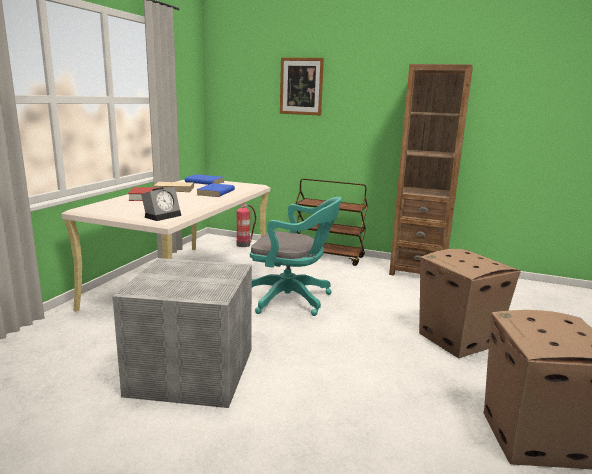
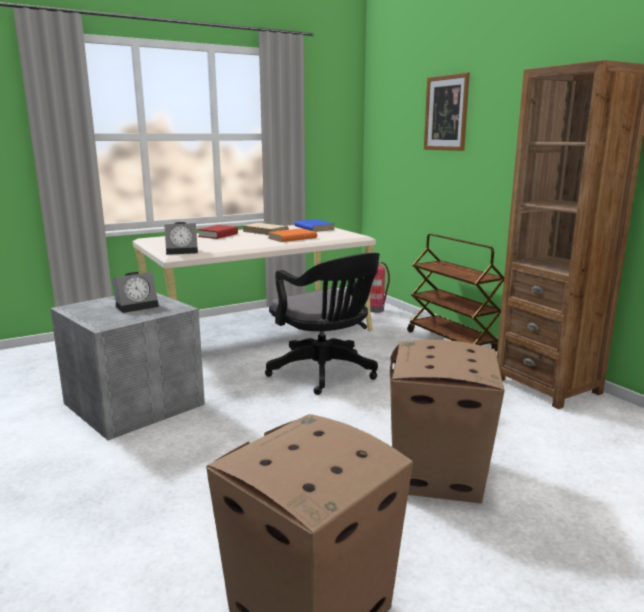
camera: 40 degrees right, 0 degrees up
(196, 274) = (137, 306): none -> alarm clock
(215, 192) = (292, 238): blue book -> orange book
(292, 299) = (325, 373): turquoise office chair -> black office chair

